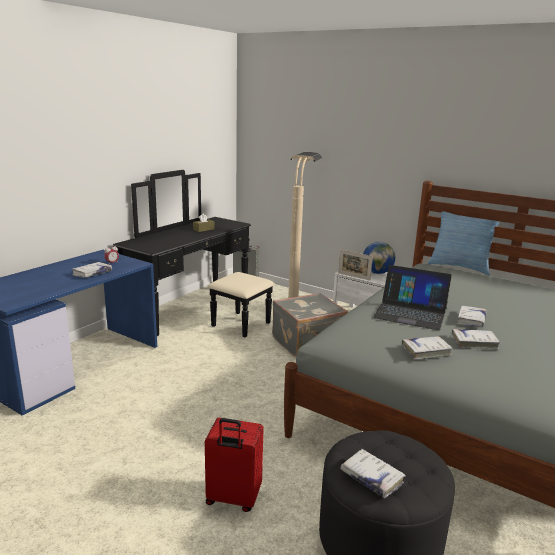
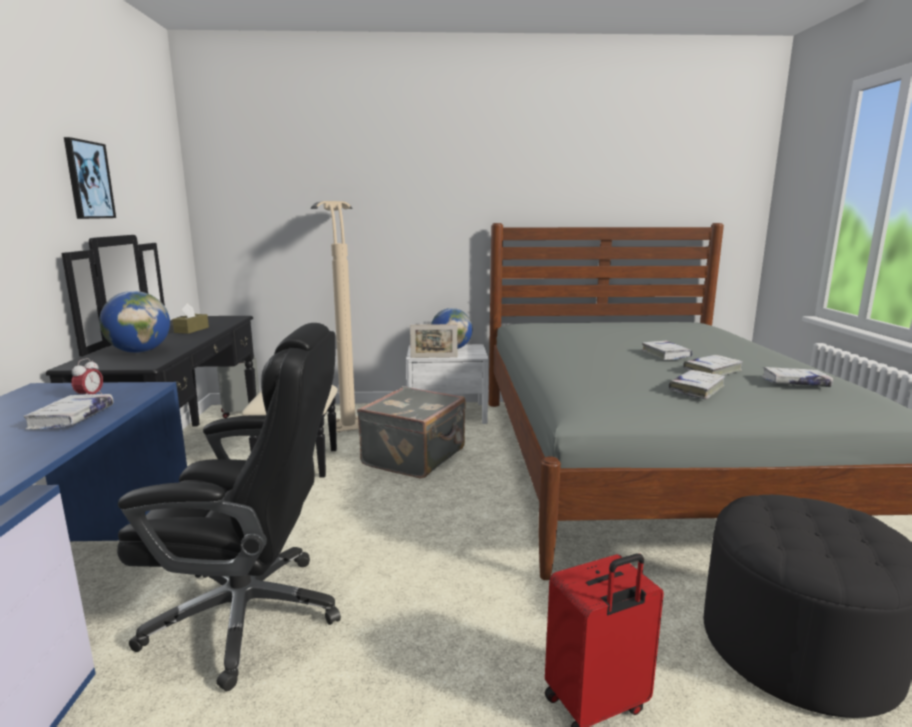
camera: 35 degrees left, 5 degrees down
(143, 391) = (250, 614): none -> black office chair
(156, 141) = (88, 180): none -> picture
(160, 240) = (139, 351): none -> globe
(371, 478) = (841, 554): white book -> white book (795, 383)
(410, 313) = (605, 361): laptop -> none
(460, 267) = (549, 320): pillow -> none

